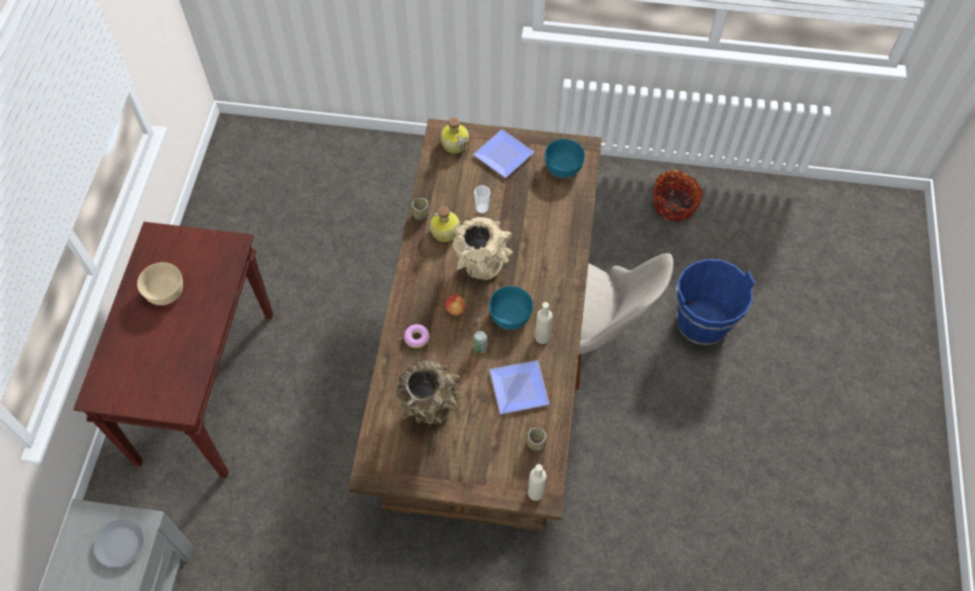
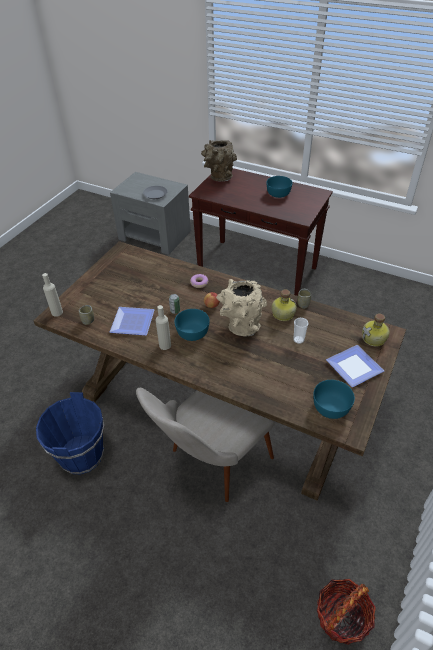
camera: 110 degrees right, 15 degrees down
(165, 292) = (278, 193): beige bowl -> turquoise bowl
(430, 411) = (143, 279): brown vase -> brown vase (219, 177)
(702, 324) = (190, 579): blue bucket -> blue bucket (81, 455)

